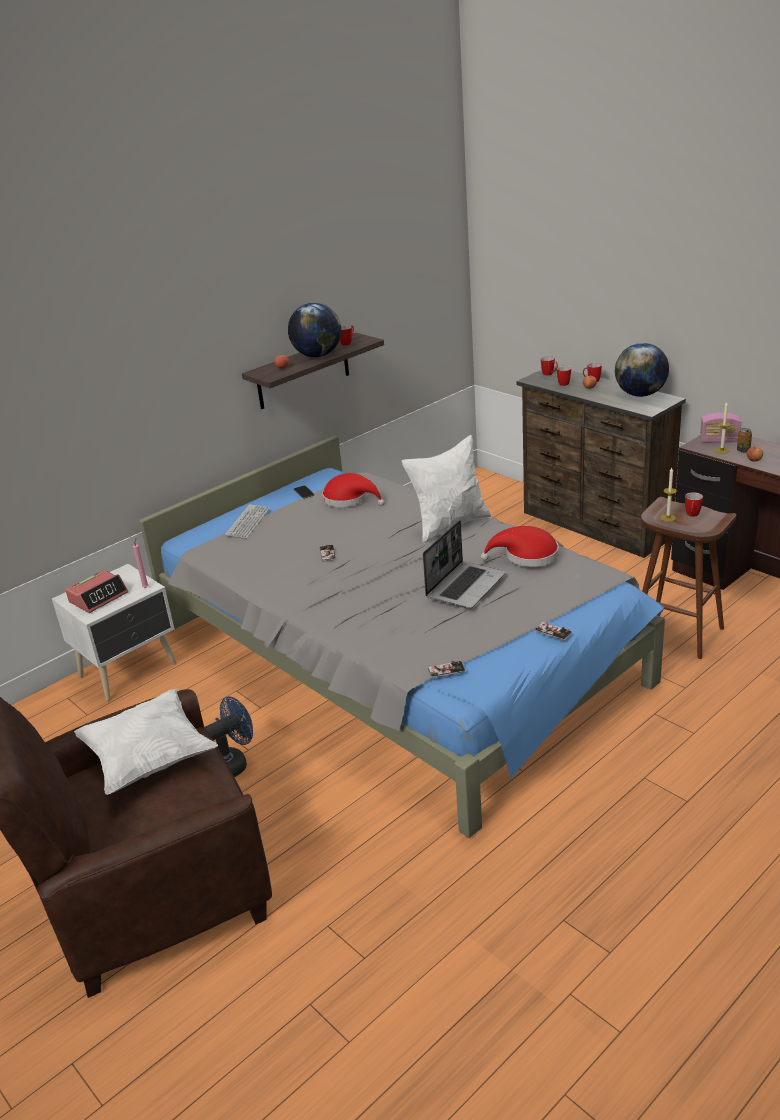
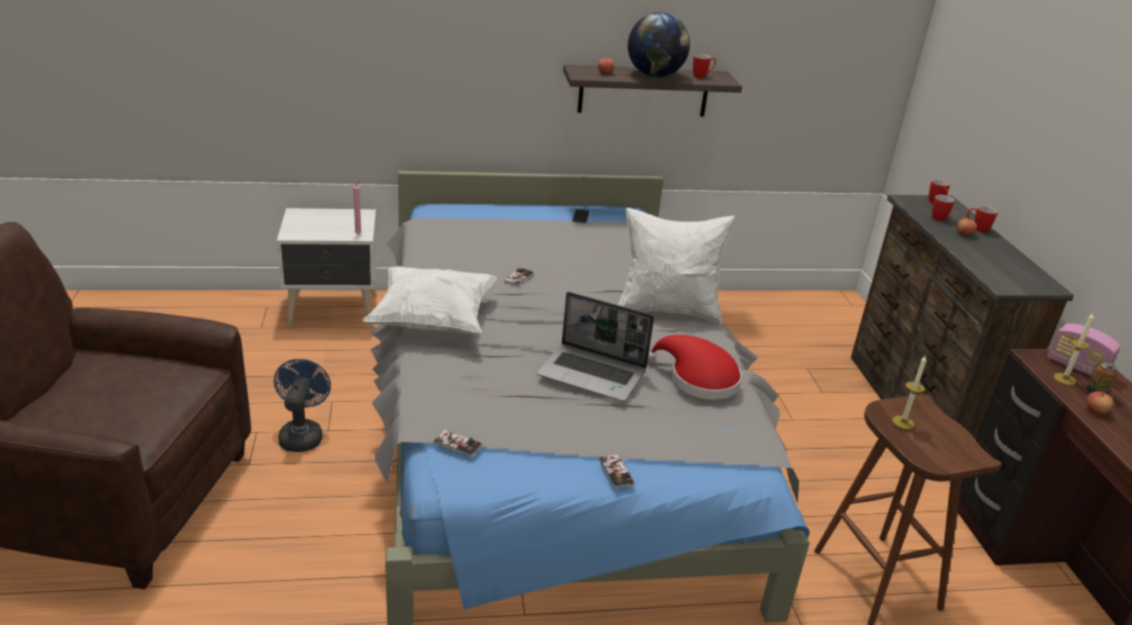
camera: 30 degrees right, 0 degrees up
(98, 597) = (316, 224): alarm clock -> none
(149, 759) = (150, 371): white pillow -> white pillow (432, 321)
(233, 763) = (302, 435): blue fan -> blue fan turned 90 degrees counterclockwise
(248, 522) = (496, 219): keyboard -> none
(349, 499) = (611, 241): red hat -> none
(465, 586) = (593, 374): laptop -> laptop turned 45 degrees clockwise
(640, 394) = (1018, 267): globe -> none
(692, 515) = (938, 435): mug -> none

